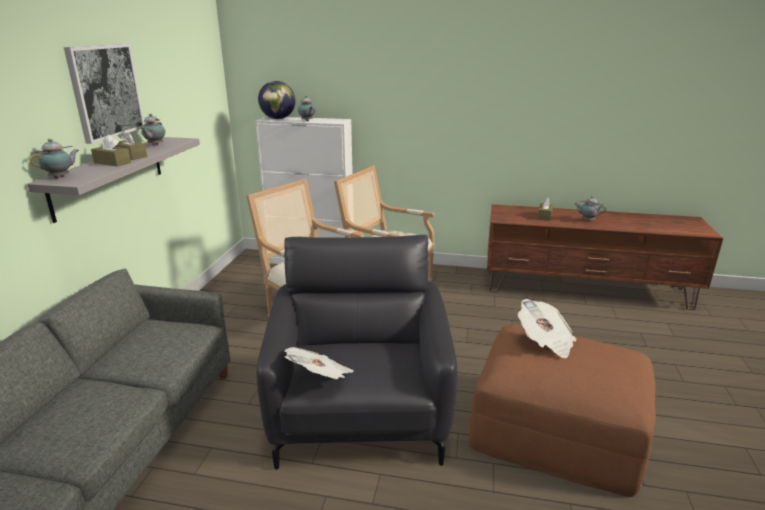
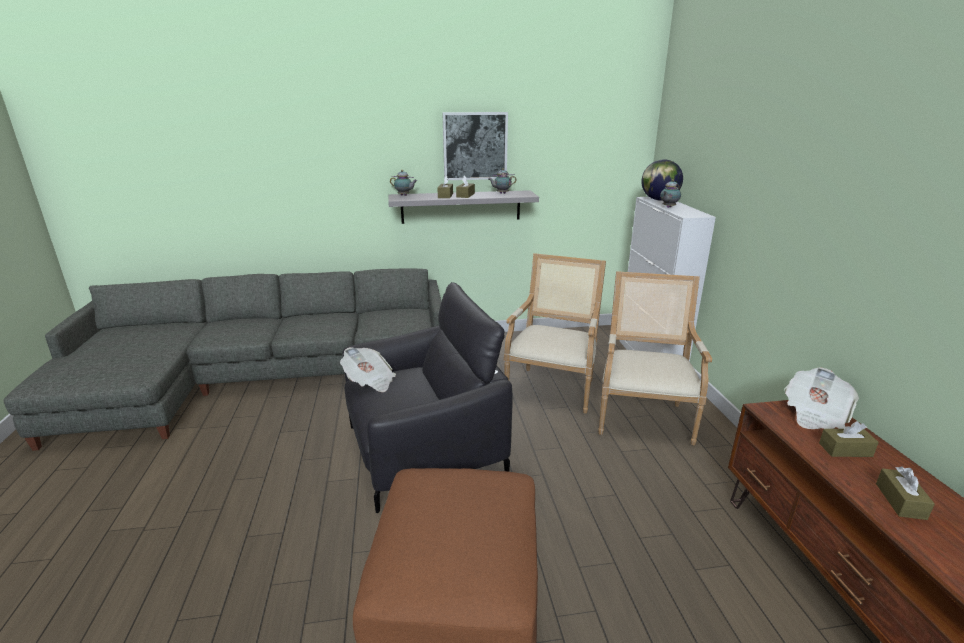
camera: 70 degrees right, 0 degrees up
(545, 341) = (477, 495): newspaper -> newspaper (814, 414)
(587, 220) = (900, 501): teapot -> brown tissue box

